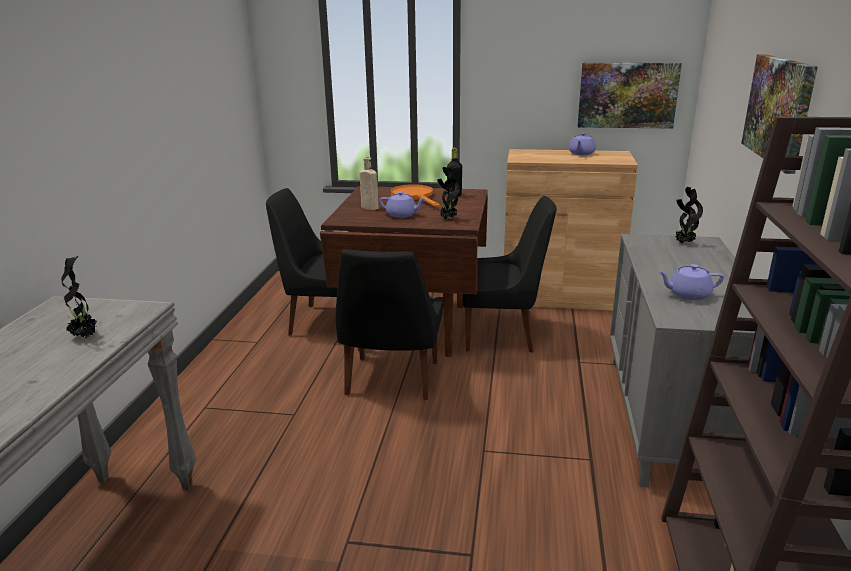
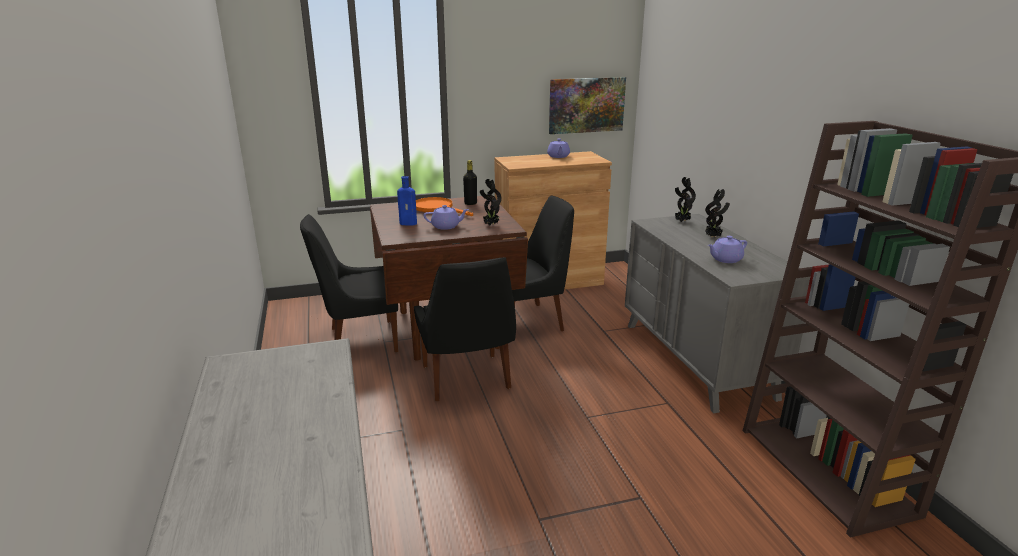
camera: 25 degrees left, 0 degrees up
(86, 336) = (305, 386): potted plant -> potted plant (713, 237)
(371, 208) = (409, 223): beige bottle -> blue bottle
(779, 109) = (756, 114): picture -> none

